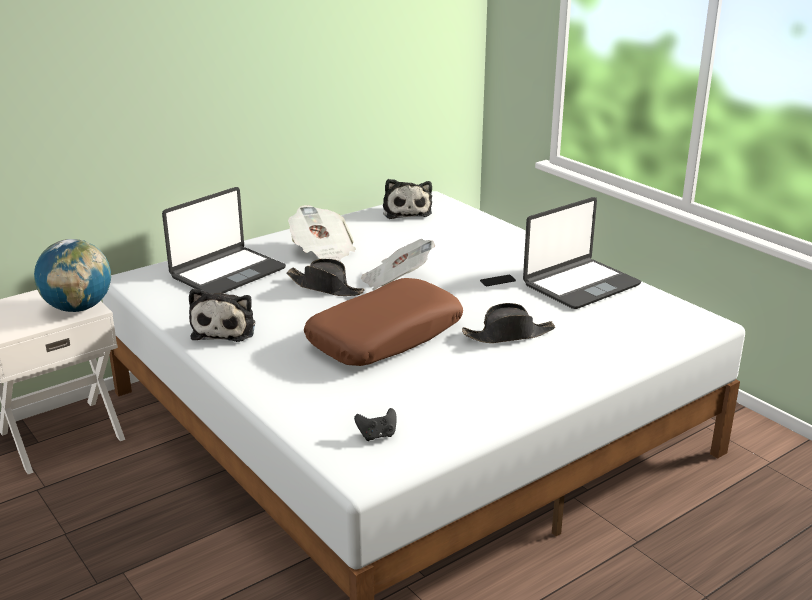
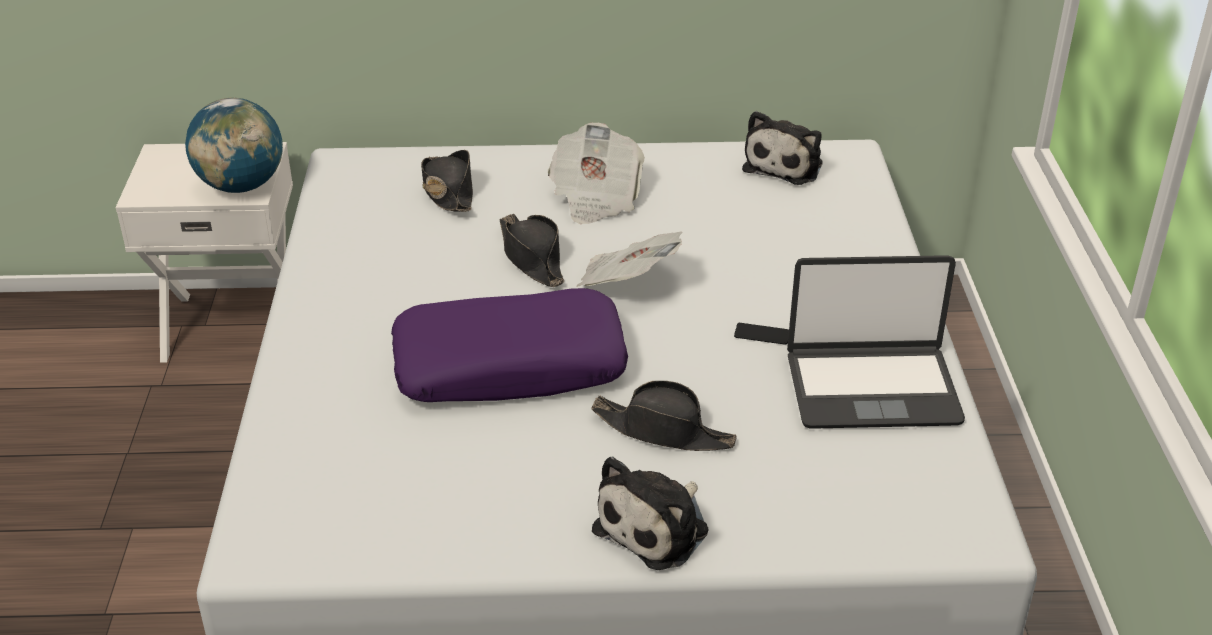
camera: 35 degrees right, 10 degrees up
(225, 329) = (351, 278): plush toy -> plush toy (656, 528)
(227, 273) = (448, 191): laptop -> black hat
(377, 435) = (329, 509): black game controller -> none
(385, 336) = (510, 365): brown pillow -> purple pillow

